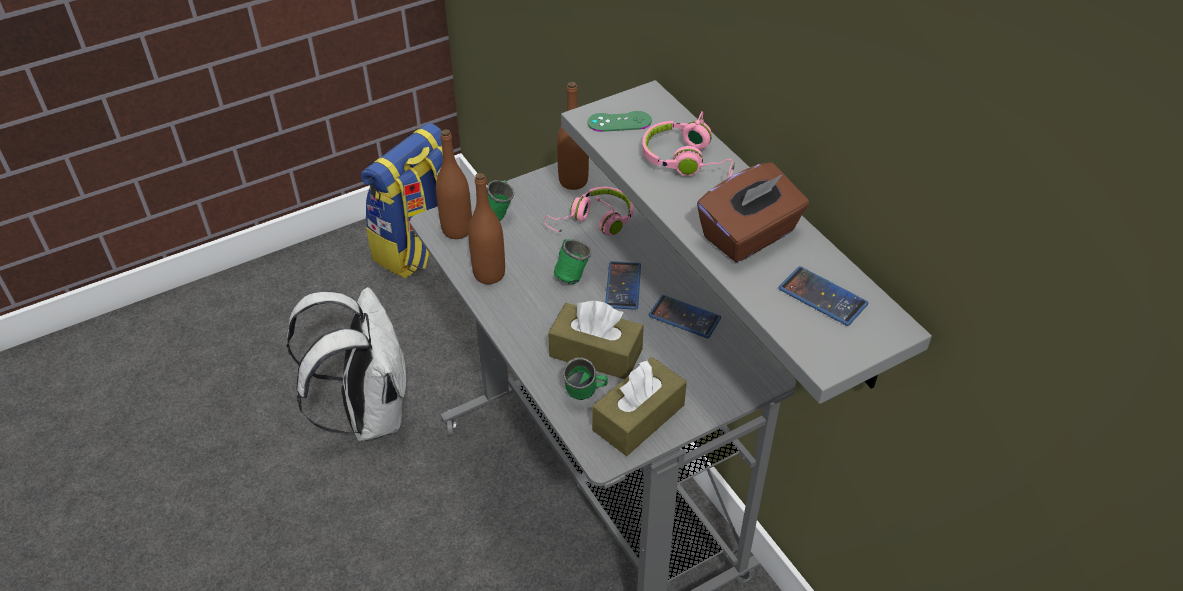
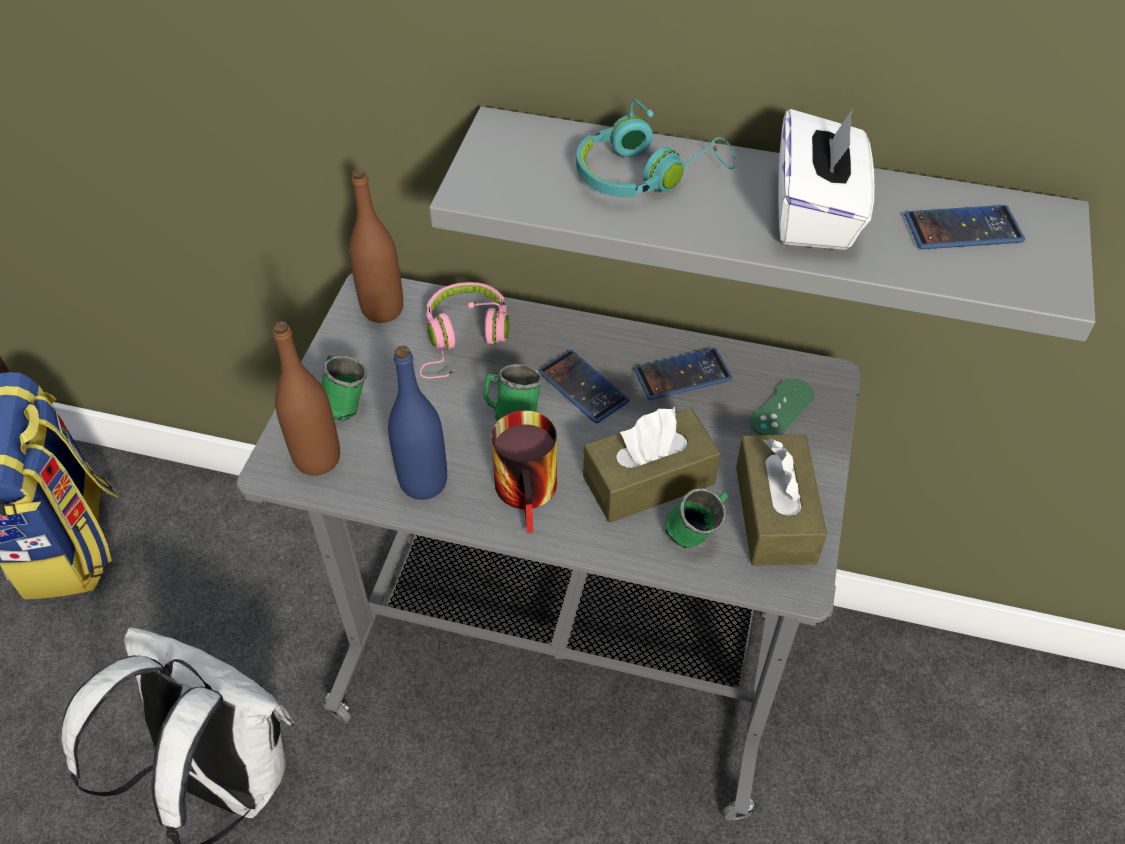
camera: 45 degrees left, 5 degrees up
(489, 274) = (423, 482): brown bottle -> blue bottle
(532, 316) = (532, 493): none -> mug
(619, 122) = (511, 176): green game controller -> green game controller (781, 408)
(688, 161) = (646, 174): pink headphones -> turquoise headphones
(749, 236) = (816, 213): brown tissue box -> white tissue box

